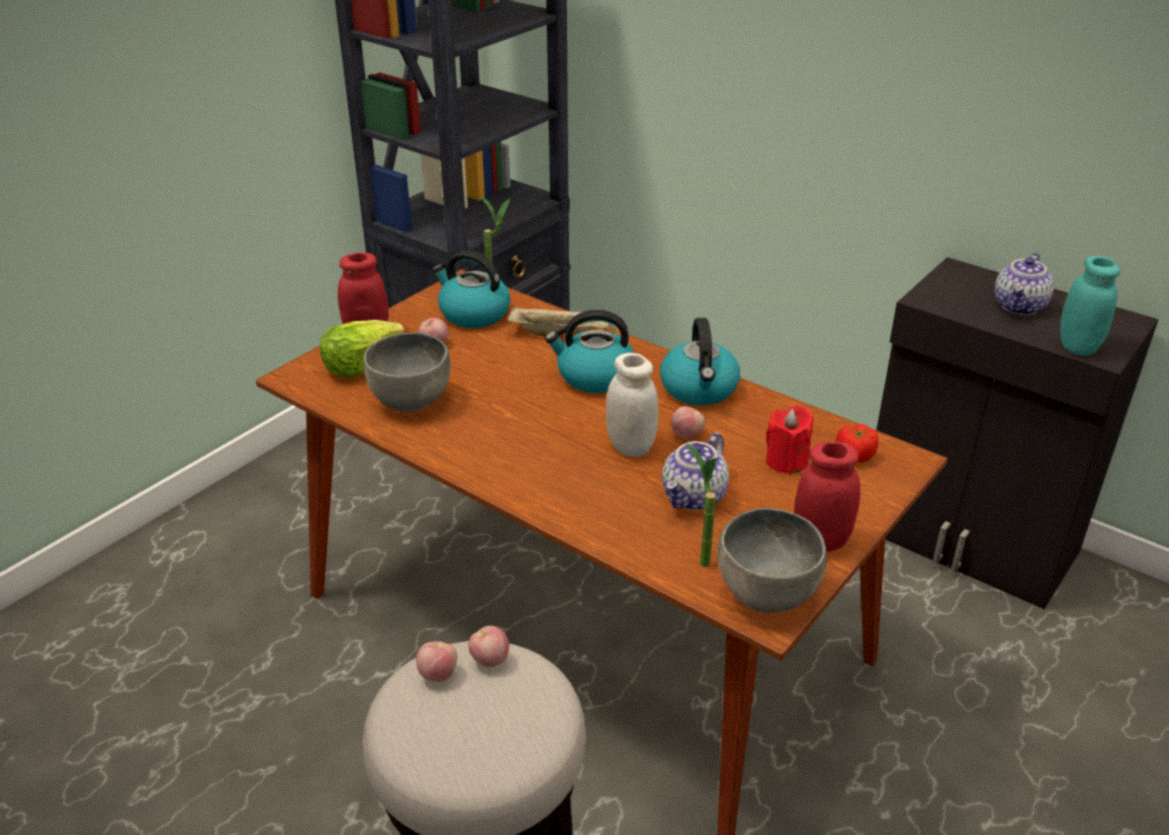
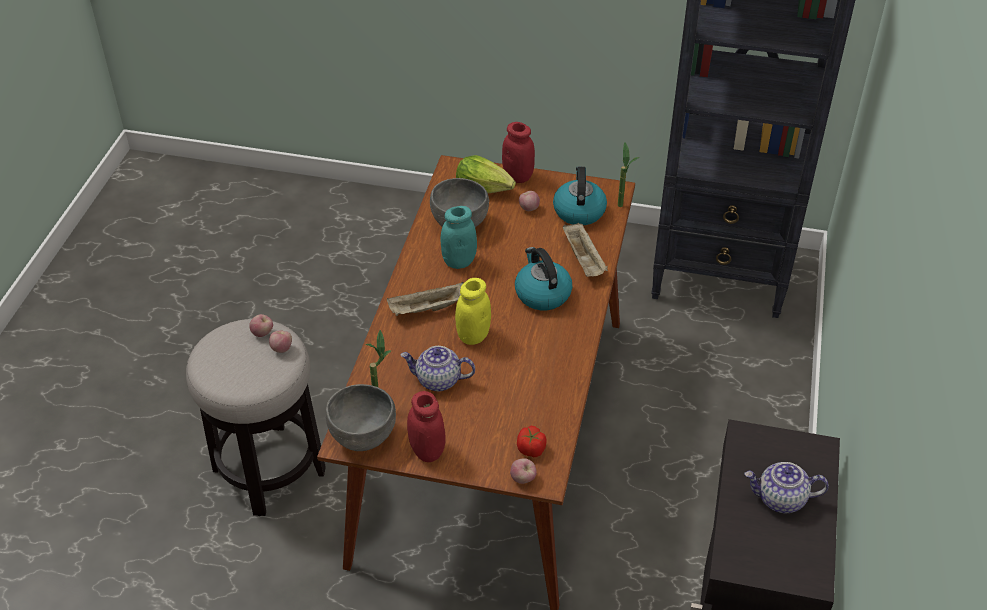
camera: 65 degrees right, 10 degrees up
(553, 470) = (427, 309): none -> beige tray
(630, 446) = (473, 336): white jar -> yellow jar
(687, 435) = (503, 358): apple -> apple (523, 479)
(699, 389) = (562, 349): kettle -> none
(786, 461) = (503, 415): red candle -> none
(1077, 347) = (736, 546): turquoise jar -> turquoise jar (459, 261)

